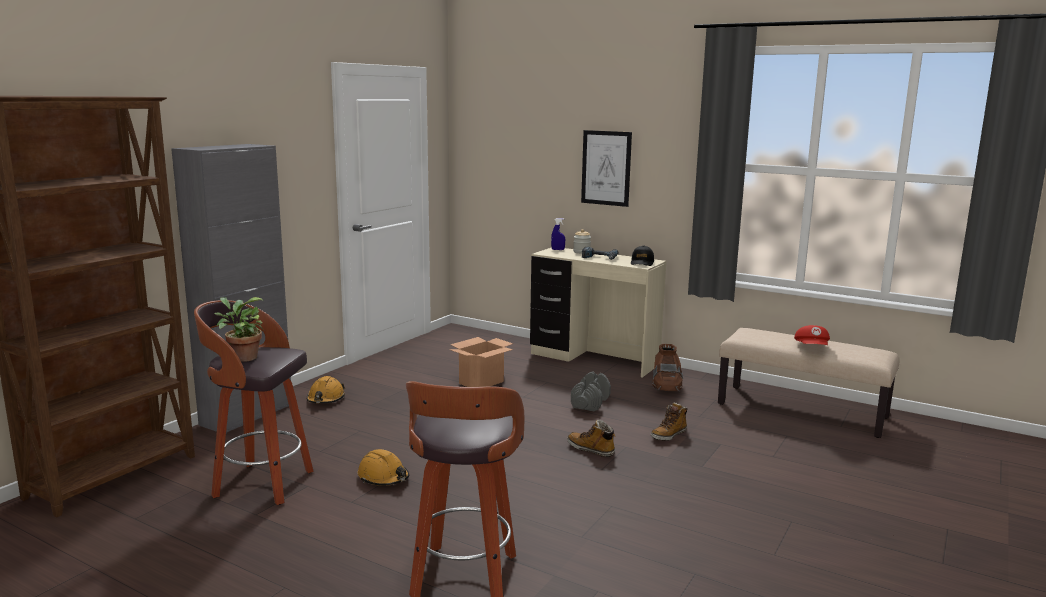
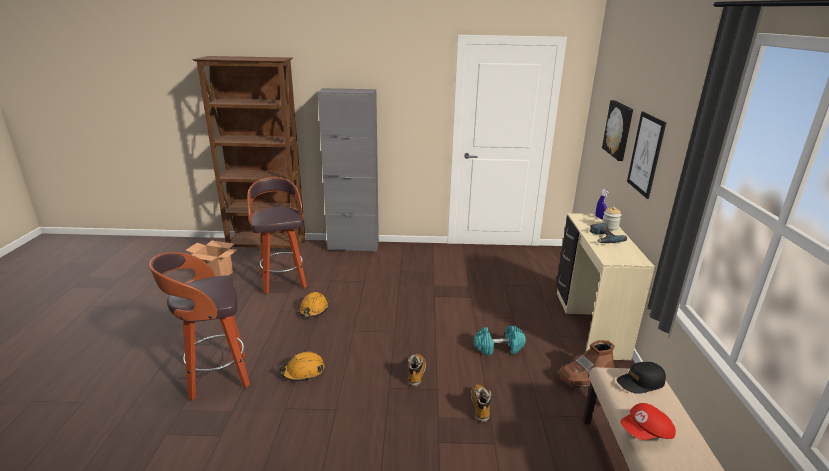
camera: 60 degrees right, 10 degrees up
(242, 357) = (269, 211): potted plant -> none
(325, 399) = (394, 256): orange hard hat -> orange hard hat (303, 372)
(481, 382) = (478, 293): cardboard box -> cardboard box (216, 274)
(540, 157) = (619, 129): none -> picture
(590, 403) = (498, 348): grey dumbbell -> turquoise dumbbell
(642, 263) = (622, 257): black cap -> black cap (640, 382)
(668, 435) = (480, 406): boot -> boot turned 75 degrees clockwise

